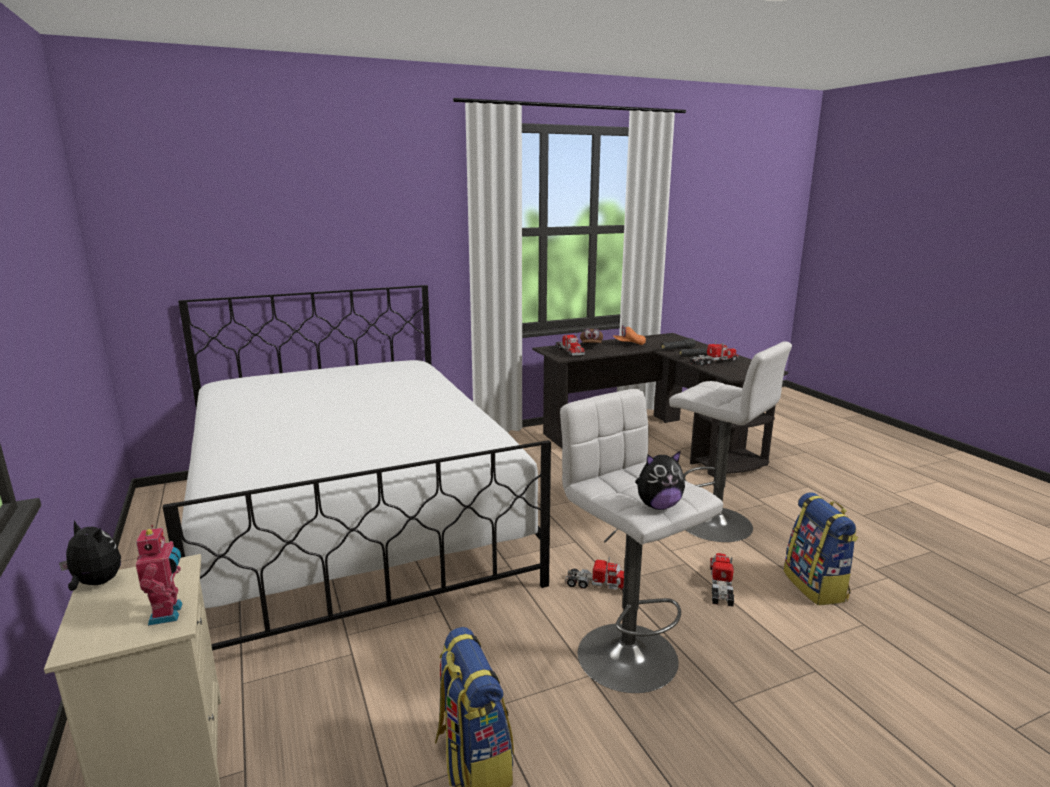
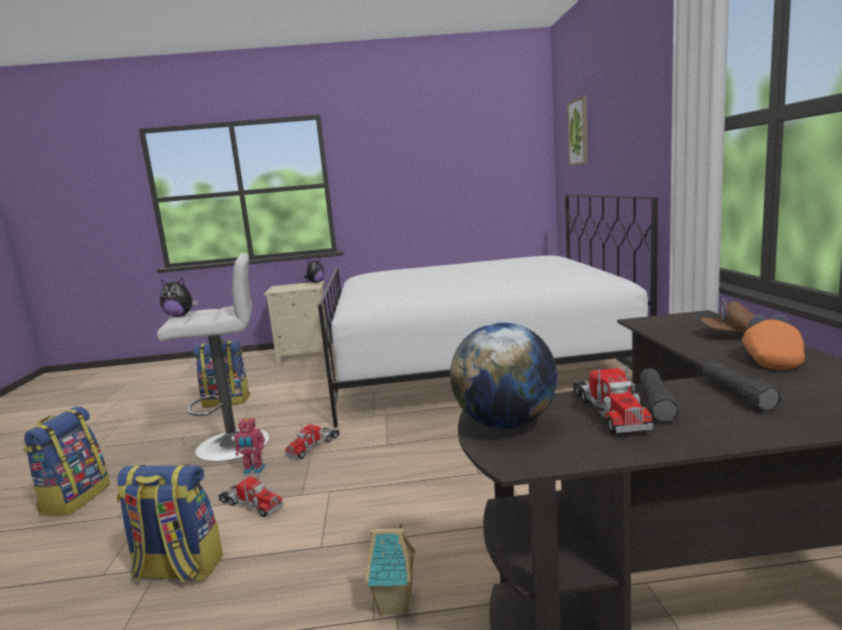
camera: 110 degrees right, 5 degrees down
(168, 613) = (280, 290): toy robot -> toy robot (254, 470)
(210, 217) = (579, 132): none -> picture
(569, 351) = (680, 323): toy truck -> none
(658, 506) = (180, 316): plush toy -> plush toy turned 90 degrees counterclockwise
(715, 524) = (353, 539): white stool -> none
(744, 373) = (505, 423): none -> globe
(750, 499) = (396, 605): none -> toy house
(836, 745) = (75, 499): none -> backpack

